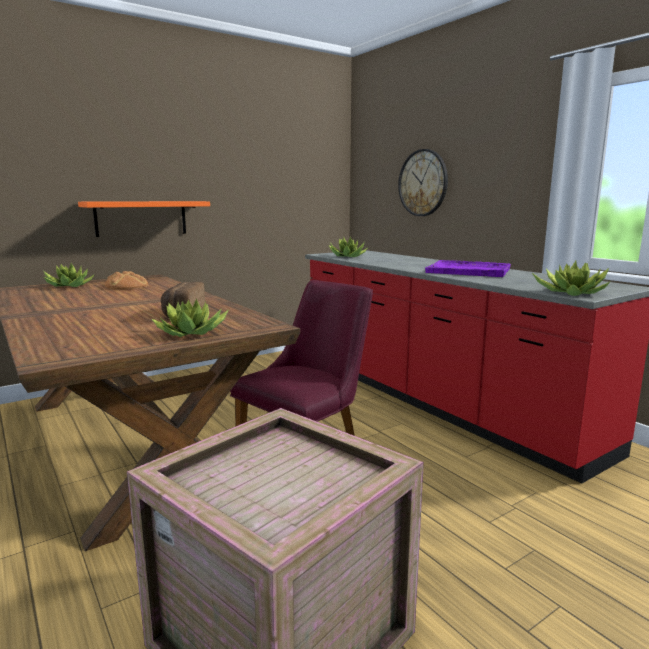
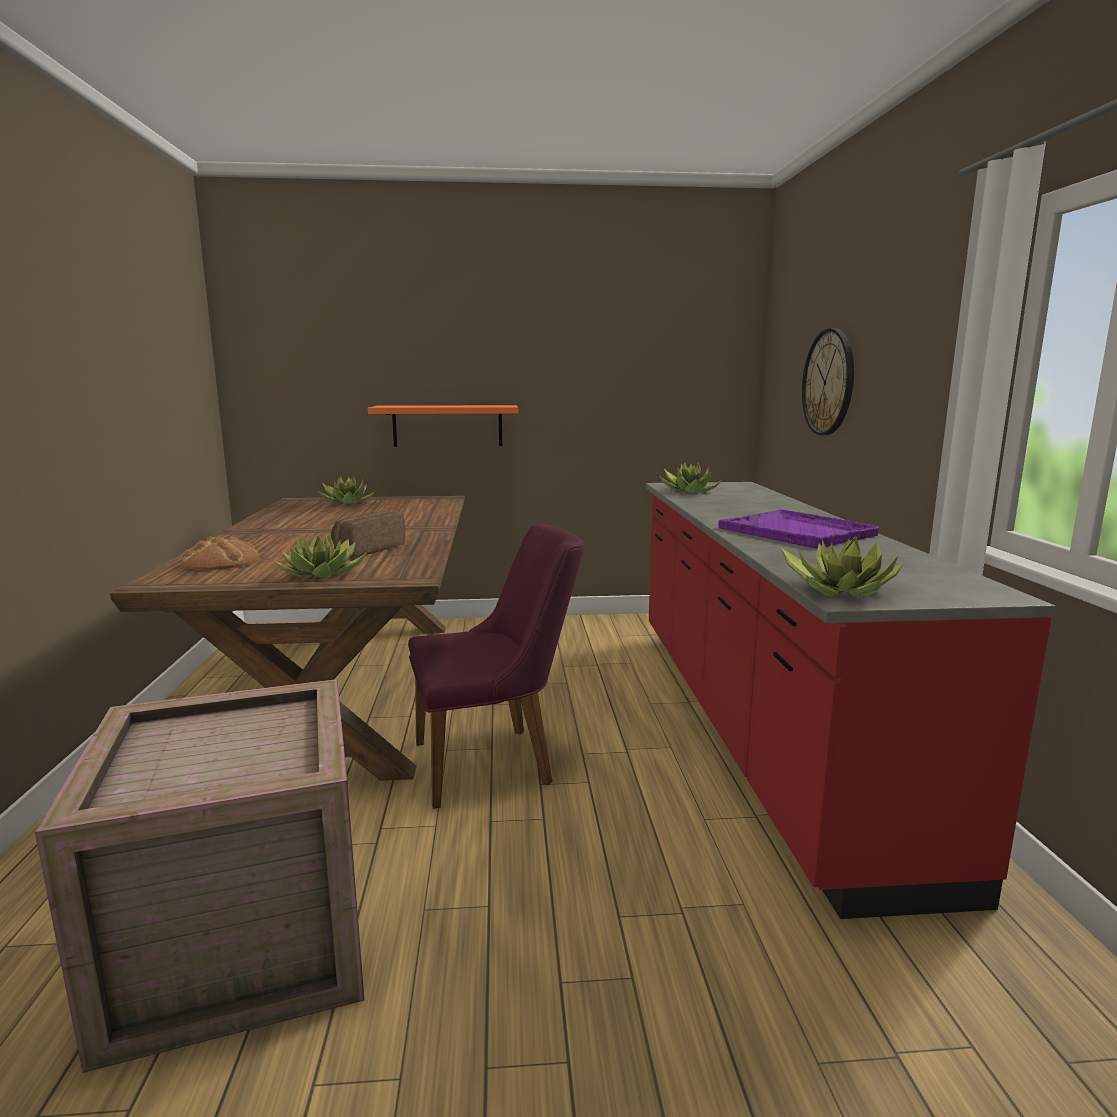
camera: 30 degrees right, 0 degrees up
(126, 286) = (397, 507): bread -> bread (221, 562)

